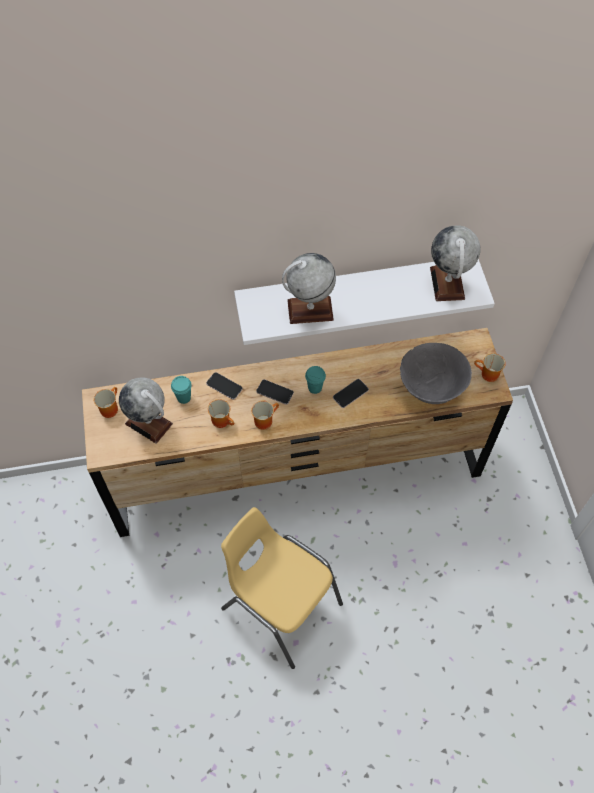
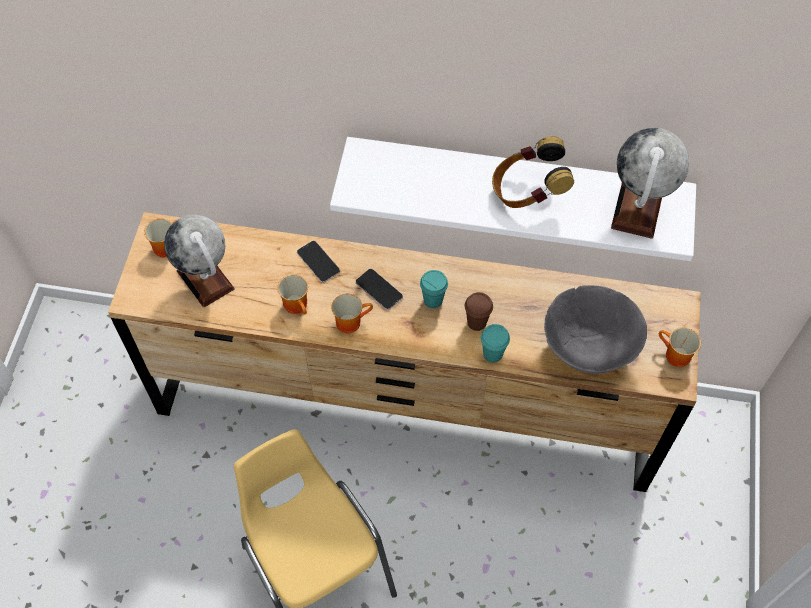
camera: 20 degrees right, 0 degrees up
(184, 397) = (262, 260): turquoise cup -> turquoise cup (492, 354)
(310, 310) = (434, 190): globe -> none
(350, 393) = (476, 322): phone -> brown cup
(372, 292) = (527, 191): none -> headphones

